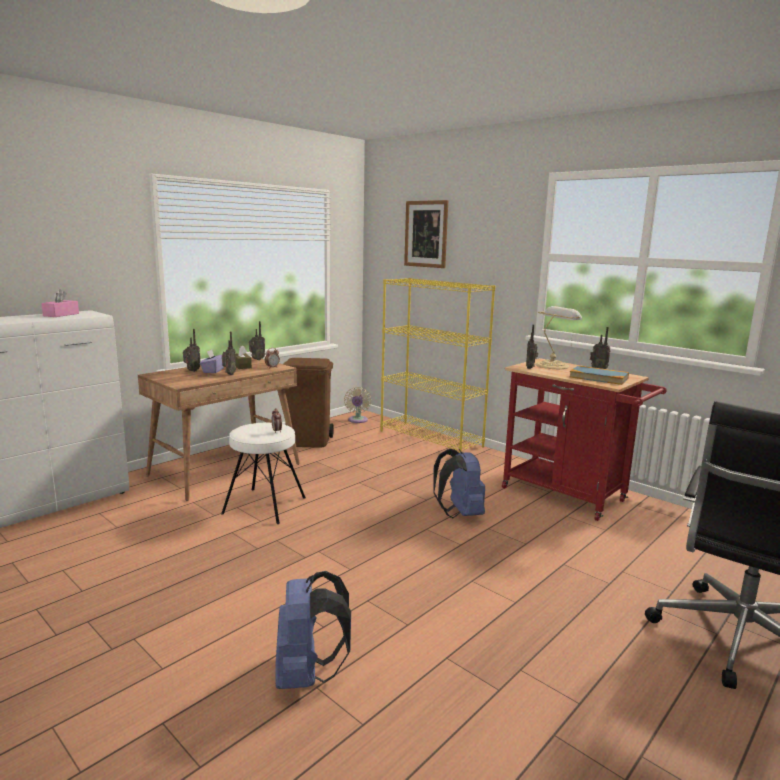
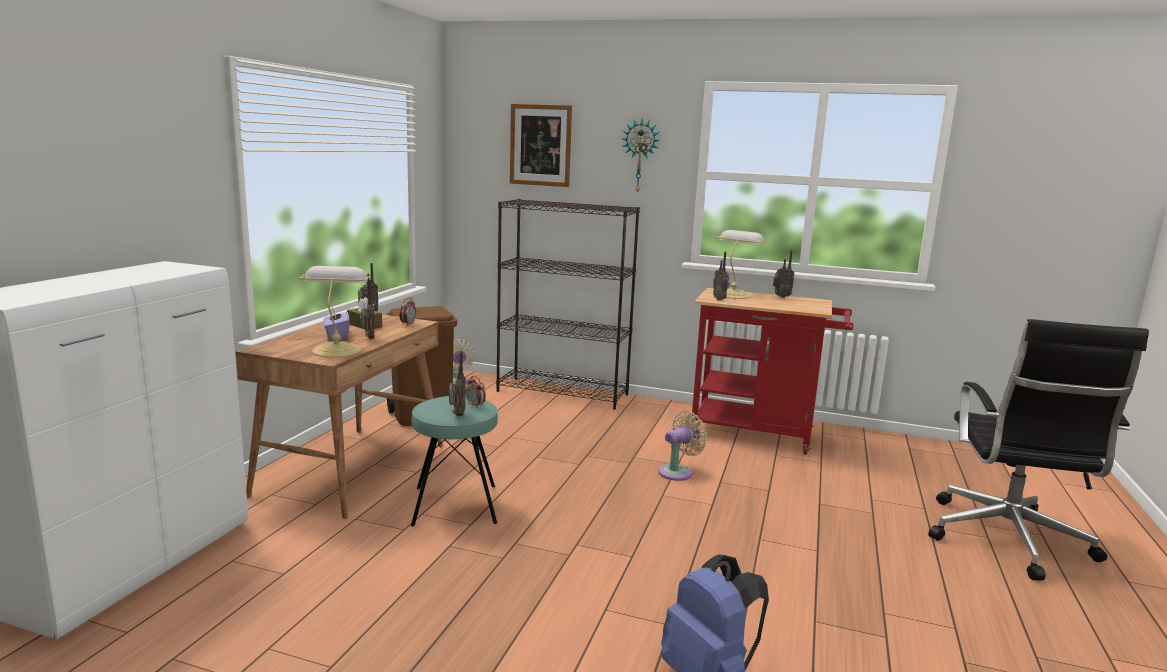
camera: 25 degrees left, 0 degrees up
(61, 315) = (142, 271): pink tissue box -> none
(191, 371) = (307, 339): radio -> radio (457, 415)
(197, 379) = (337, 350): none -> table lamp
(264, 505) = (455, 505): white stool -> turquoise stool
(431, 438) = (563, 393): yellow bookcase -> black bookcase
(459, 514) = (678, 472): blue backpack -> beige fan
(497, 241) = (640, 156): none -> wall clock
(598, 377) = (795, 304): book -> none

